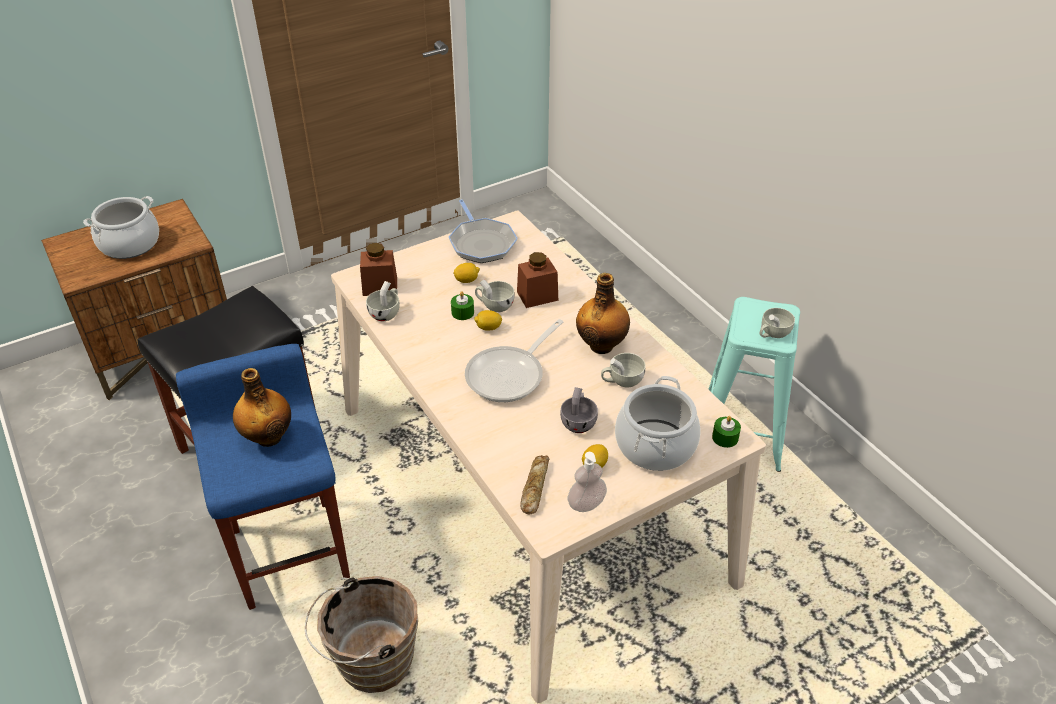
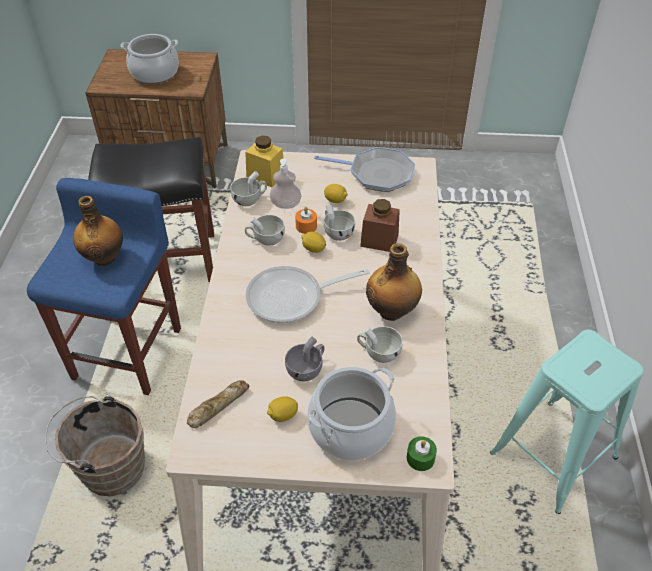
camera: 35 degrees right, 5 degrees up
(380, 286) = (265, 175): brown jar -> yellow jar
(462, 312) = (306, 226): green candle -> orange candle
(481, 243) = (377, 174): frying pan -> frying pan turned 90 degrees counterclockwise
(586, 504) = (243, 446): soap dispenser -> soap dispenser (285, 204)
(772, 333) = (590, 382): white cup -> white cup (265, 239)

